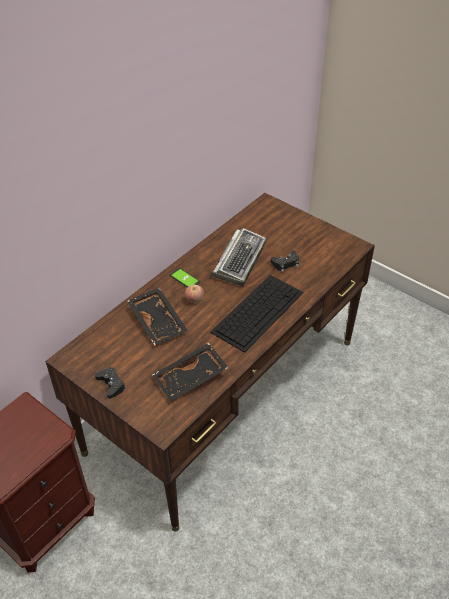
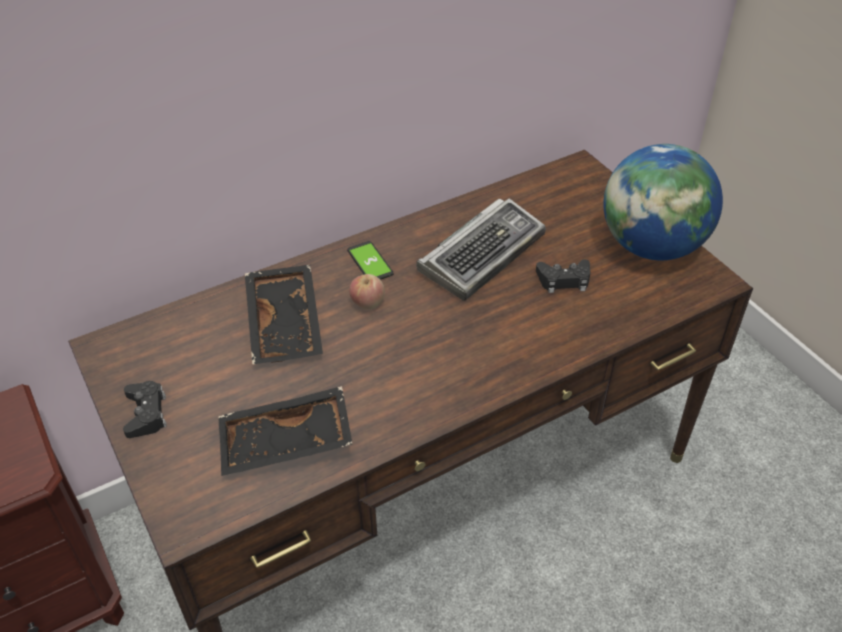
camera: 20 degrees right, 0 degrees up
(258, 311) = (470, 353): keyboard -> none
(320, 236) = (652, 246): none -> globe

